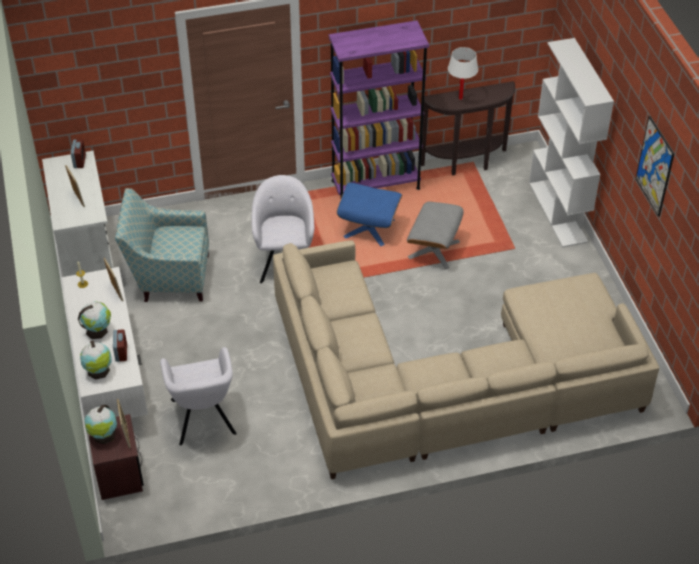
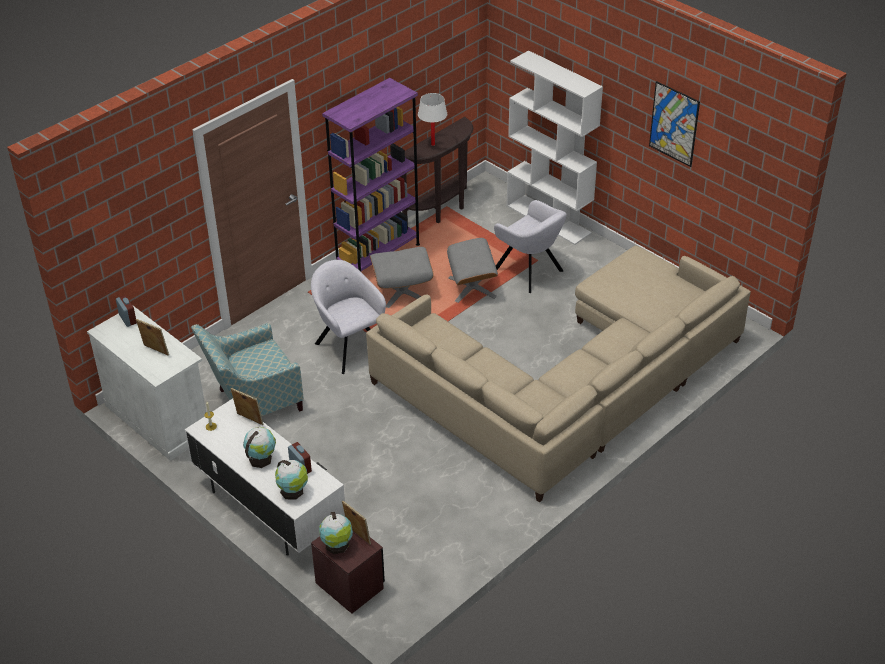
camera: 30 degrees left, 5 degrees down
(203, 419) = (387, 505): grey armchair -> grey armchair (530, 271)
(369, 228) = (402, 292): blue ottoman -> grey ottoman

